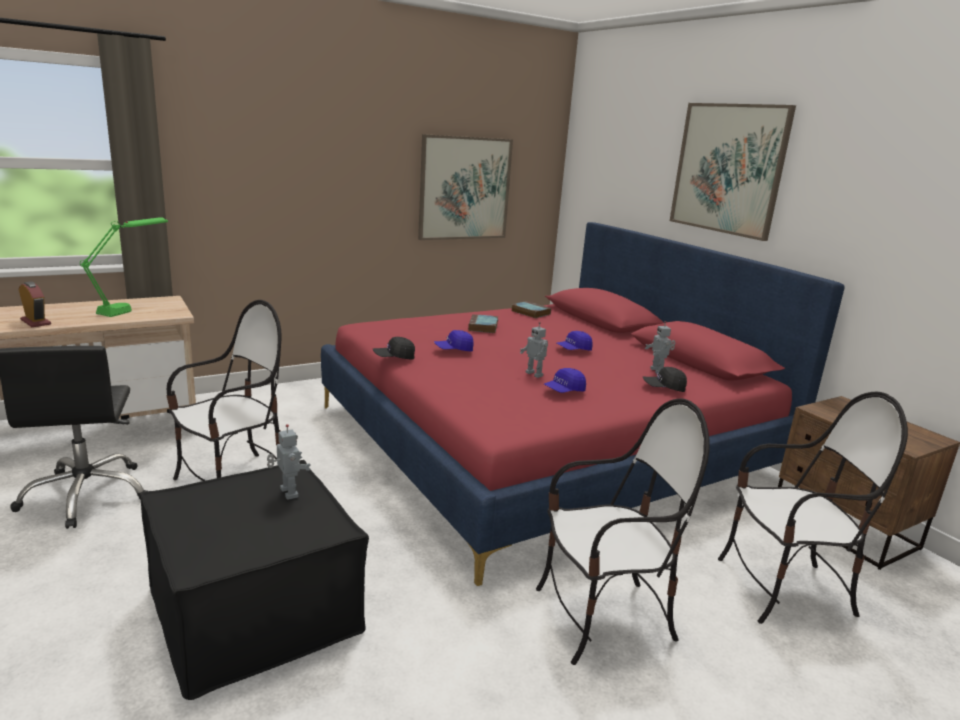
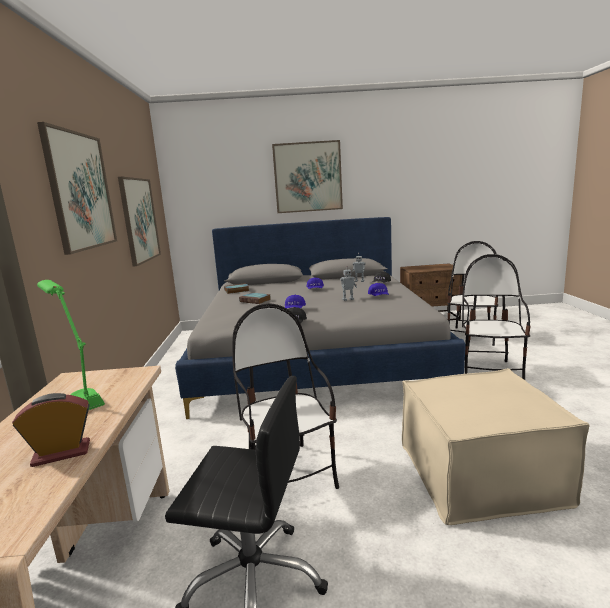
camera: 60 degrees left, 5 degrees down
(254, 610) = (479, 474): black ottoman -> beige ottoman
(287, 493) = (460, 384): toy robot -> none
(324, 147) = (80, 191): none -> picture
(544, 442) = (314, 354): red bed -> grey bed

